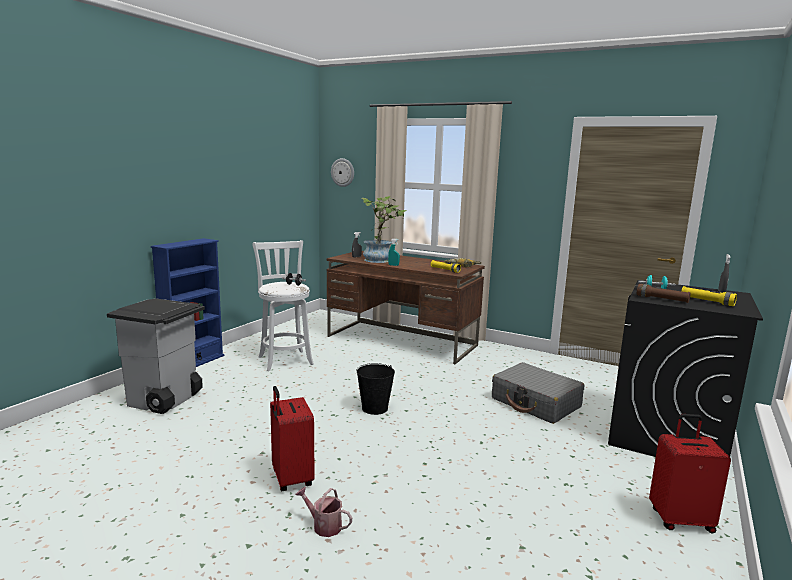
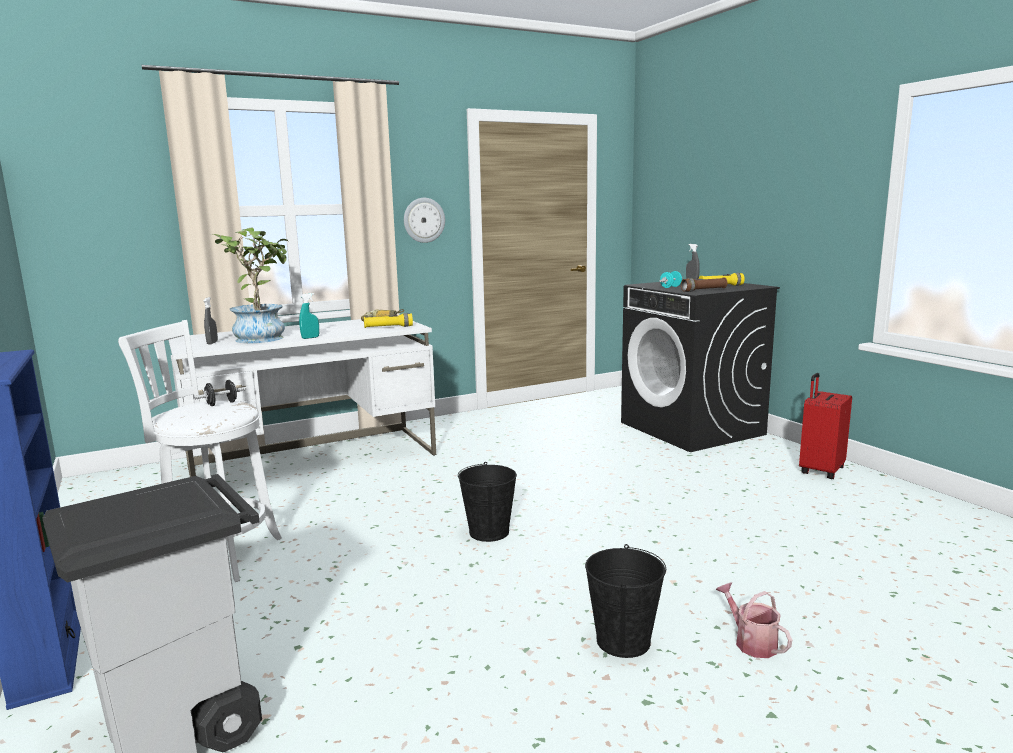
camera: 55 degrees left, 0 degrees up
(291, 479) = (622, 641): red suitcase -> black bucket
(324, 525) = (751, 642): watering can -> watering can turned 90 degrees clockwise
(343, 172) = (79, 197): wall clock -> wall clock (424, 220)
(402, 341) = (315, 461): brown desk -> white desk
(536, 403) = (581, 451): grey suitcase -> none

